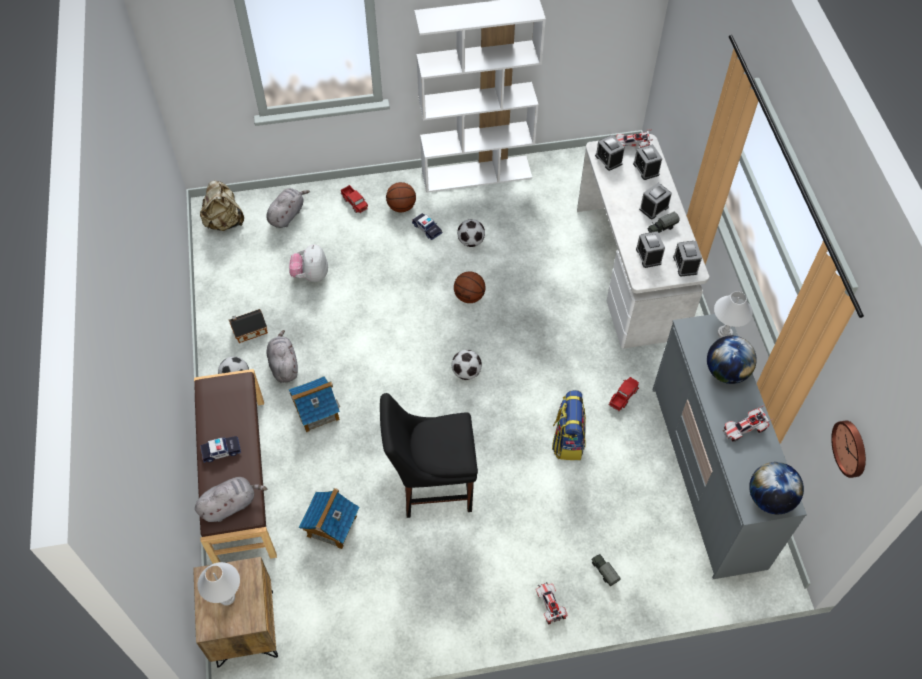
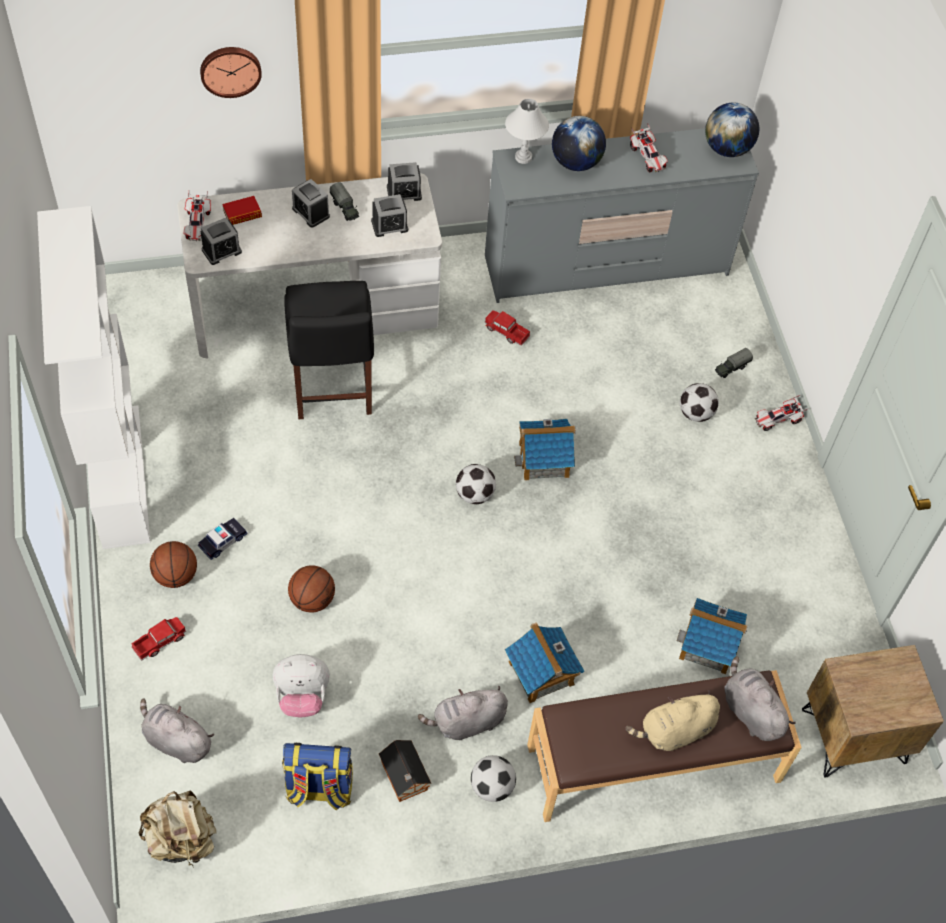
camera: 95 degrees left, 0 degrees up
(221, 451) = (674, 731): toy car -> beige plush toy
(226, 597) = (883, 692): white table lamp -> none
(431, 486) = (643, 534): black chair -> black chair (332, 390)
(469, 296) = (350, 489): basketball -> basketball (312, 599)
(471, 241) = (251, 485): football -> football (695, 413)
(499, 419) = (544, 460): none -> toy house
(567, 440) = (569, 391): backpack -> backpack (319, 789)
(646, 169) = (242, 214): alarm clock -> book
(851, 448) = (718, 43): wall clock -> wall clock (230, 70)

